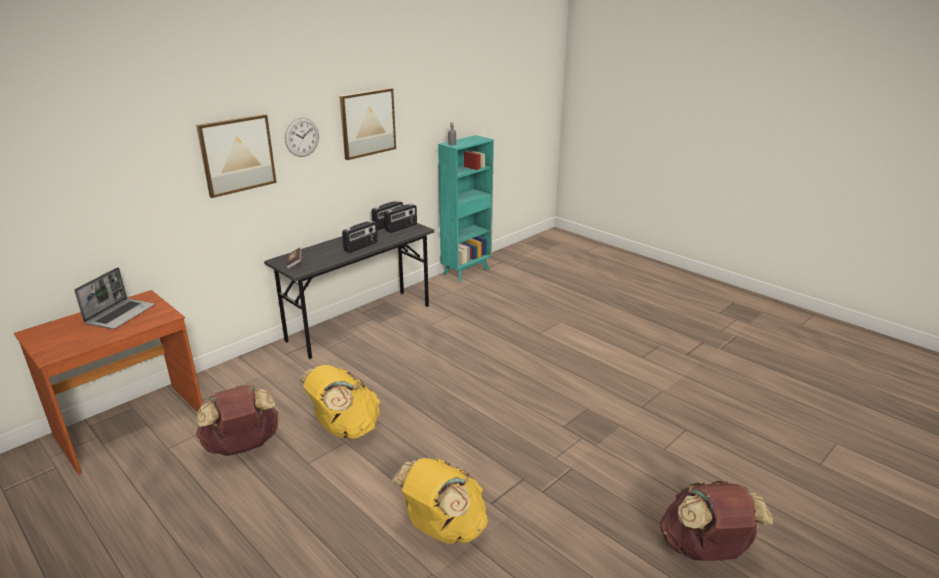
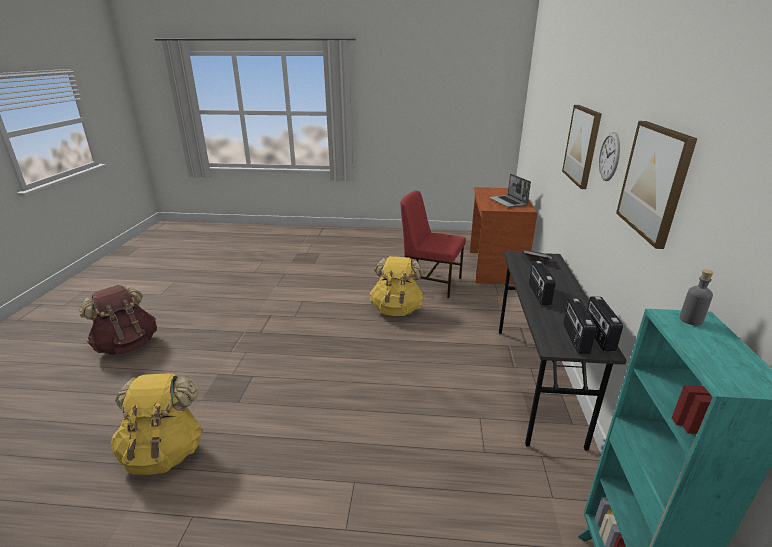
camera: 140 degrees right, 0 degrees up
(242, 447) = (430, 282): brown backpack -> red chair
(443, 529) = (286, 298): yellow backpack -> yellow backpack (165, 452)

